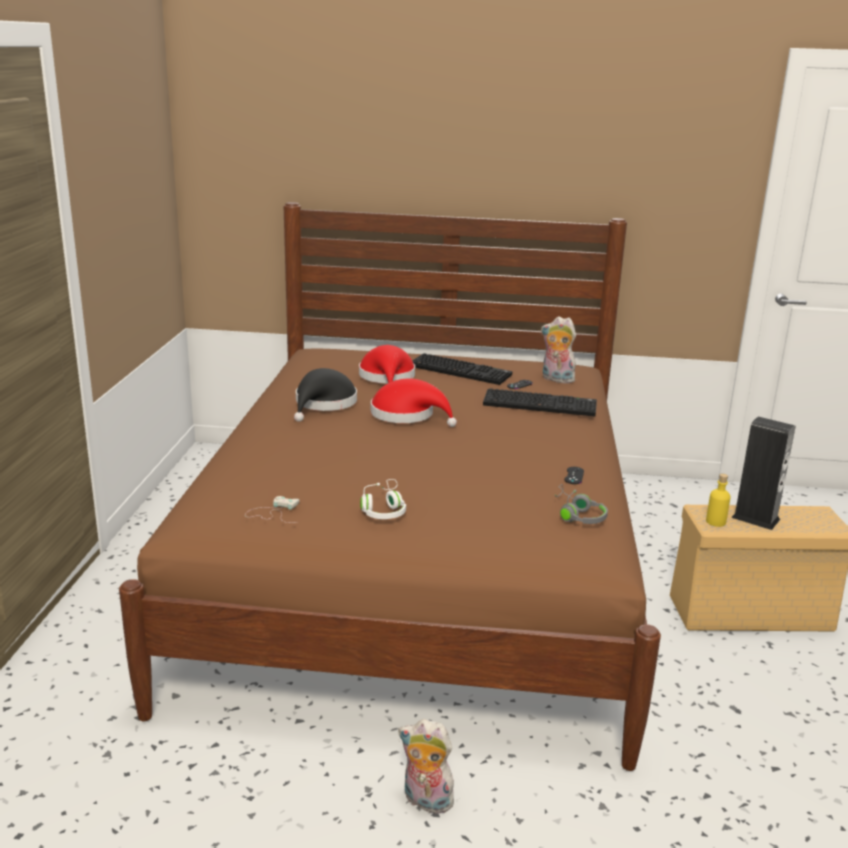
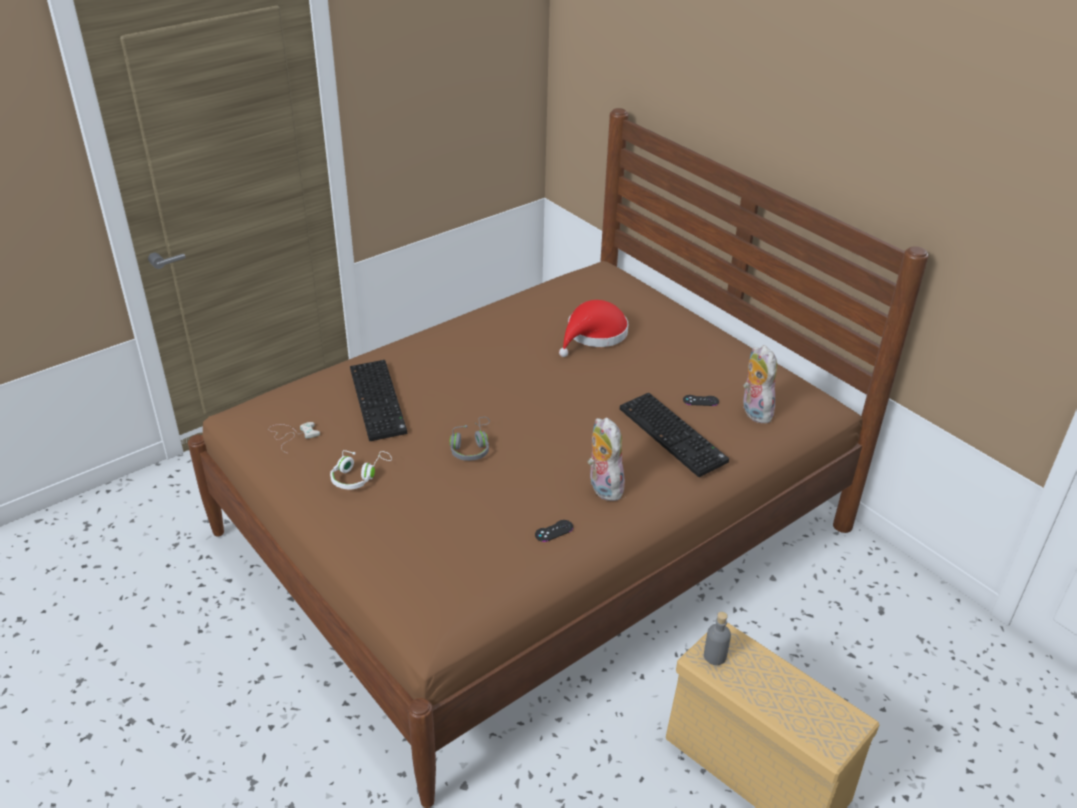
camera: 45 degrees right, 15 degrees up
(323, 404) = (493, 342): black hat -> none
(407, 415) = (535, 388): red hat -> none
(425, 801) = (277, 713): plush toy -> plush toy (602, 487)
(461, 370) = (677, 356): keyboard -> keyboard (380, 401)
(577, 515) = (480, 571): grey headphones -> grey headphones (471, 447)
(715, 522) = (715, 656): yellow bottle -> grey bottle
(755, 518) = (763, 679): speaker -> none

